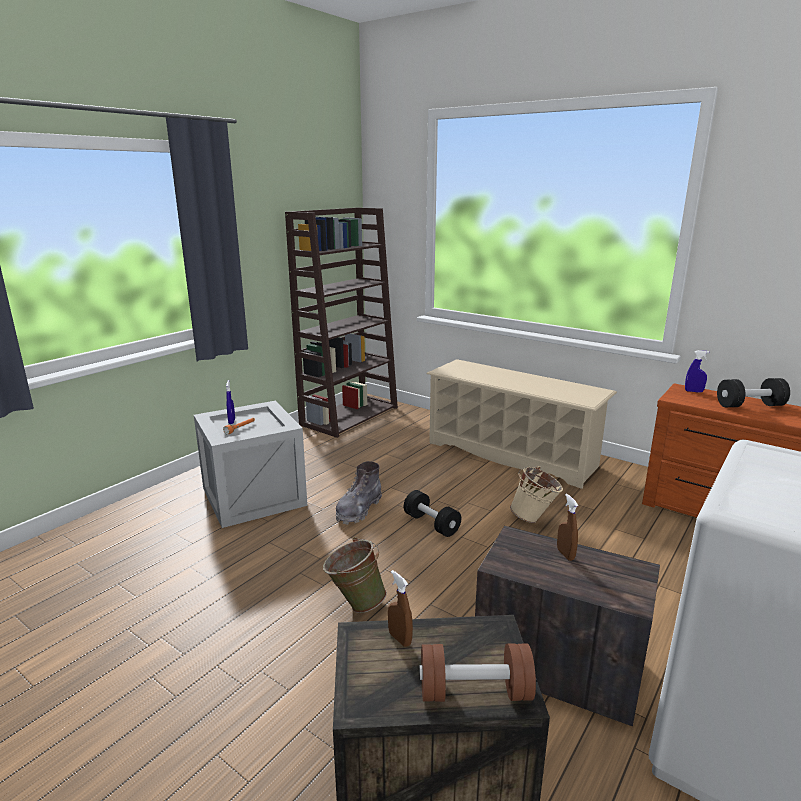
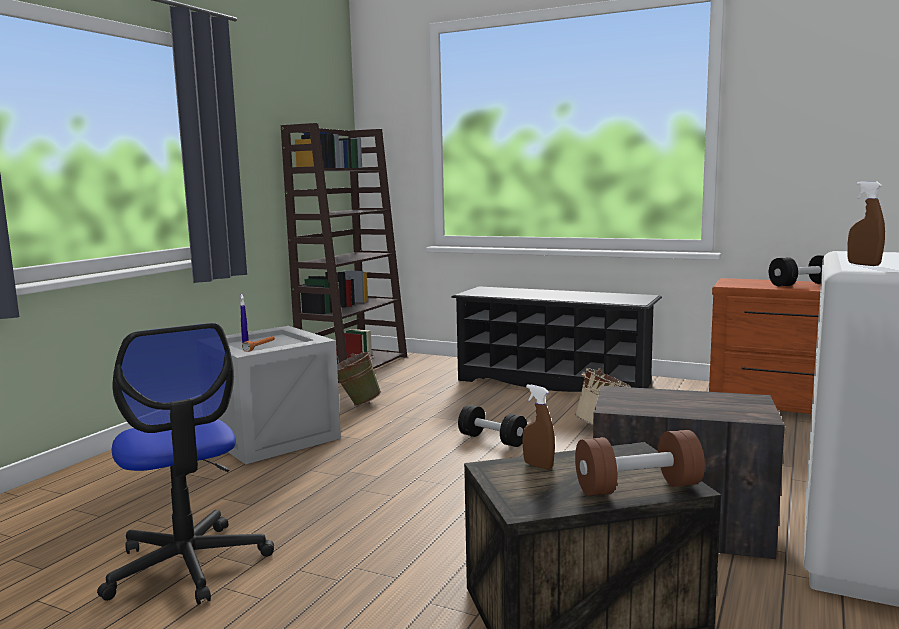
camera: 10 degrees left, 10 degrees down
(135, 645) = (188, 565): none -> office chair
(355, 603) = (437, 505): green bucket -> green bucket (356, 403)
(358, 510) = (403, 436): grey boot -> none
(512, 454) = (554, 382): beige shoe rack -> black shoe rack
(565, 554) = (675, 396): brown spray bottle -> brown spray bottle (863, 264)
(693, 391) = (743, 280): blue spray bottle -> none

